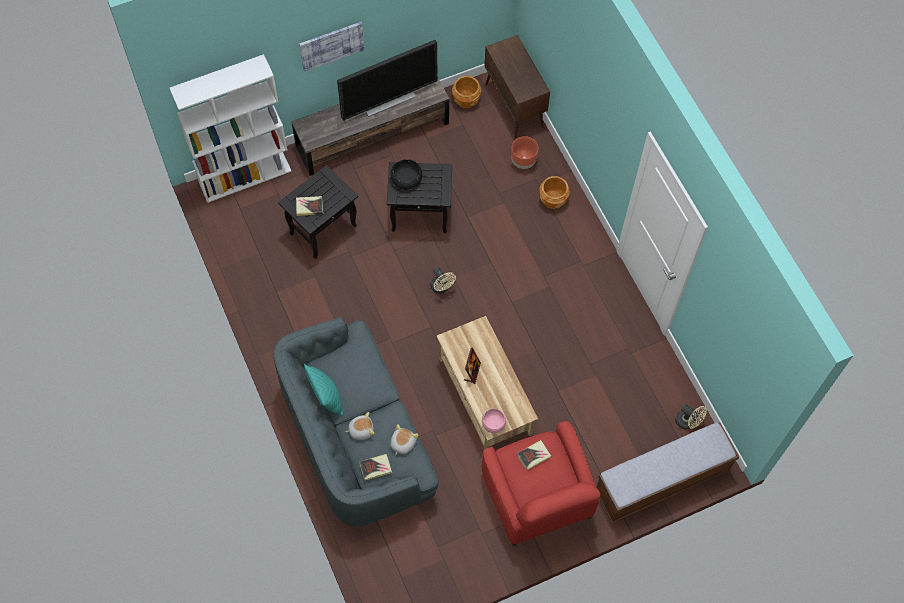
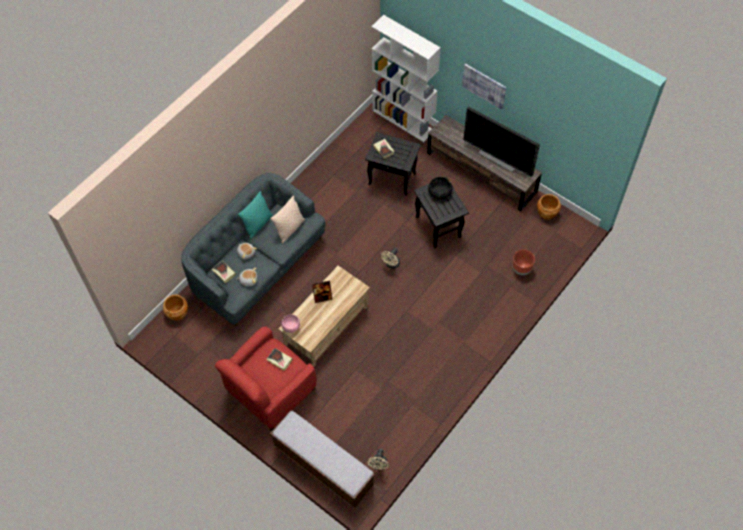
camera: 65 degrees right, 5 degrees down
(356, 364) = (290, 229): none -> beige pillow
(514, 106) = (562, 244): brown cabinet -> none
(552, 200) = (503, 301): brown planter -> brown planter (177, 313)

